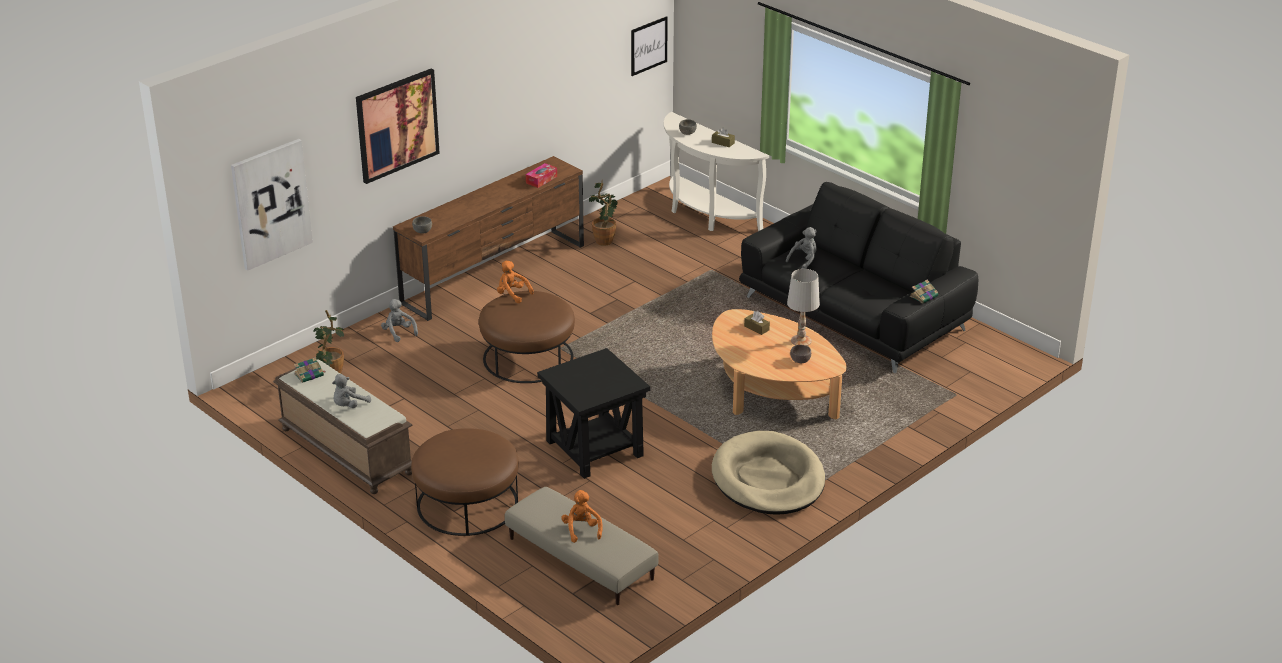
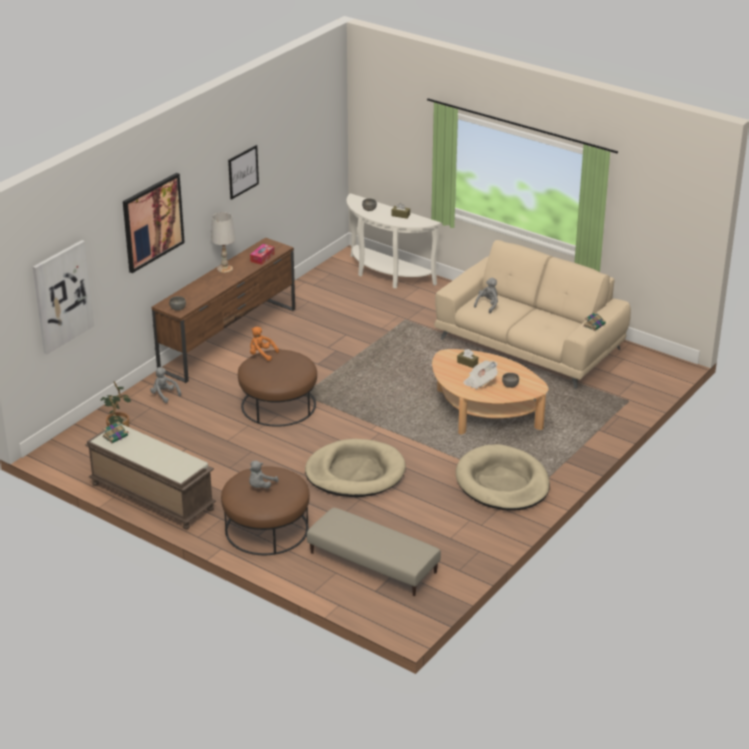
camera: 10 degrees left, 0 degrees up
(349, 405) = (157, 458): grey plush toy -> grey plush toy (261, 486)
(582, 530) = (374, 538): orange plush toy -> none
(593, 448) = (355, 473): black side table -> beige dog bed
(606, 239) = (312, 302): potted plant -> none
(648, 46) = (330, 140): picture -> picture (243, 171)
(764, 353) = (480, 382): none -> newspaper
(801, 340) = (505, 369): white table lamp -> white table lamp (224, 268)
(854, 314) = (530, 345): black sofa -> beige sofa

